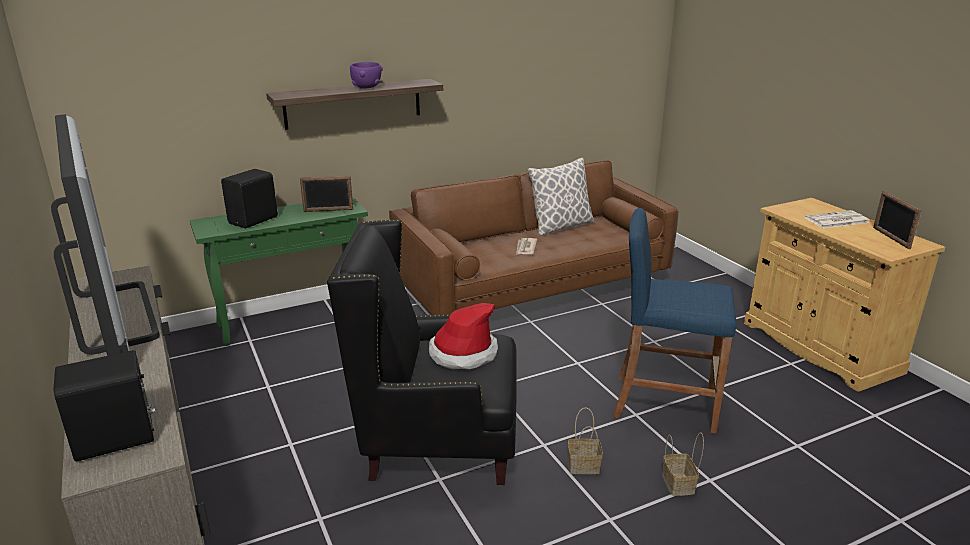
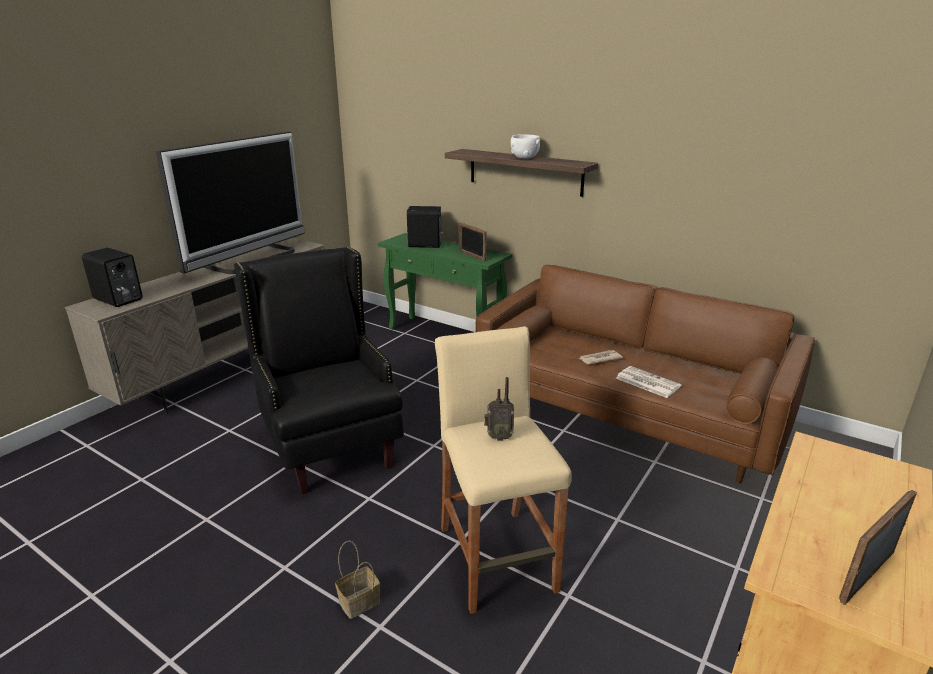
camera: 60 degrees right, 0 degrees up
(366, 87) = (524, 158): purple bowl -> white bowl
(462, 353) = (340, 378): hat -> none
(560, 226) = (682, 362): pillow -> none
(584, 465) = (353, 530): basket -> none
(664, 403) = (496, 558): blue stool -> beige stool
(683, 293) = (498, 437): none -> radio
(836, 220) = (855, 505): newspaper -> newspaper (646, 382)

